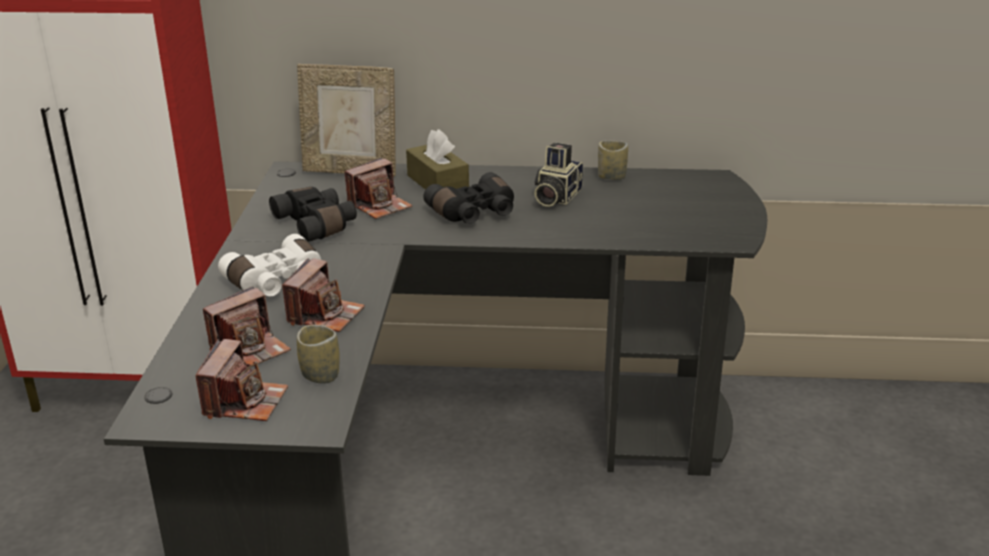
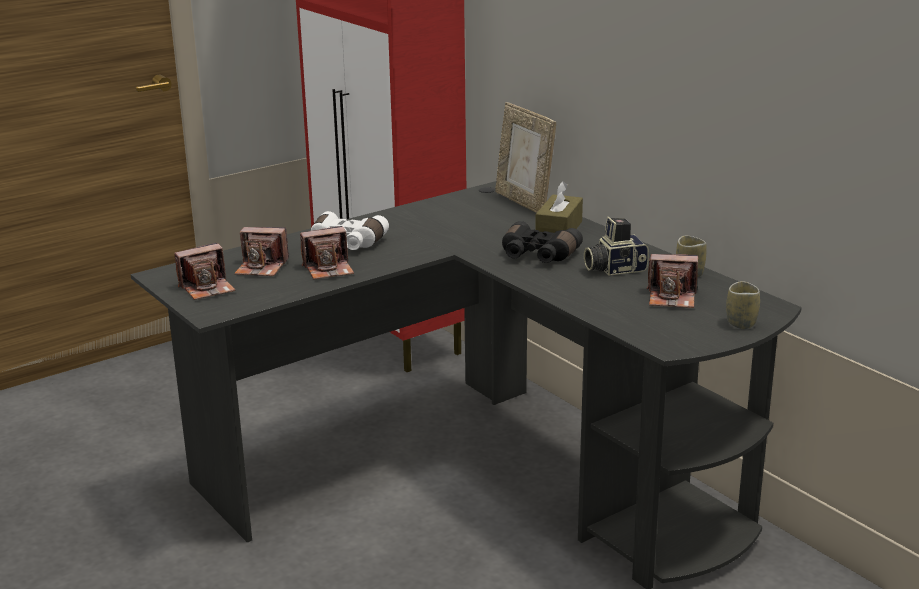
camera: 50 degrees right, 5 degrees down
(318, 224) = (434, 224): black binoculars -> none
(320, 375) = (262, 294): cup -> cup (741, 323)
(379, 206) = (492, 228): camera -> camera (672, 298)

